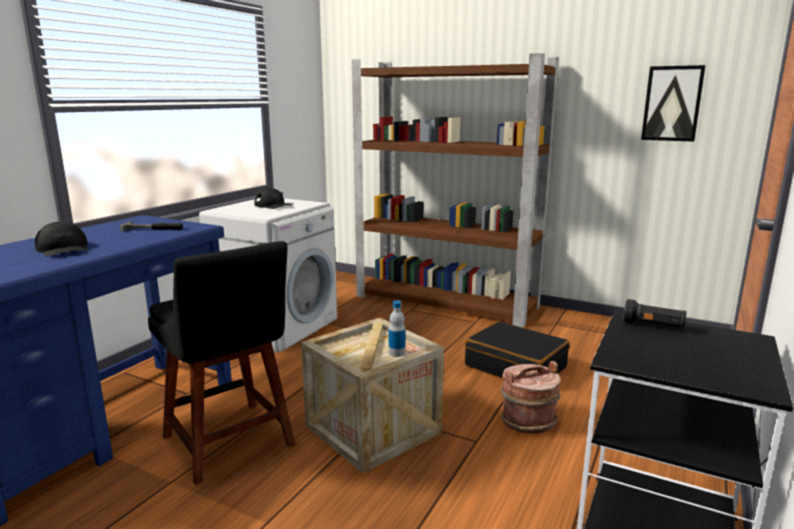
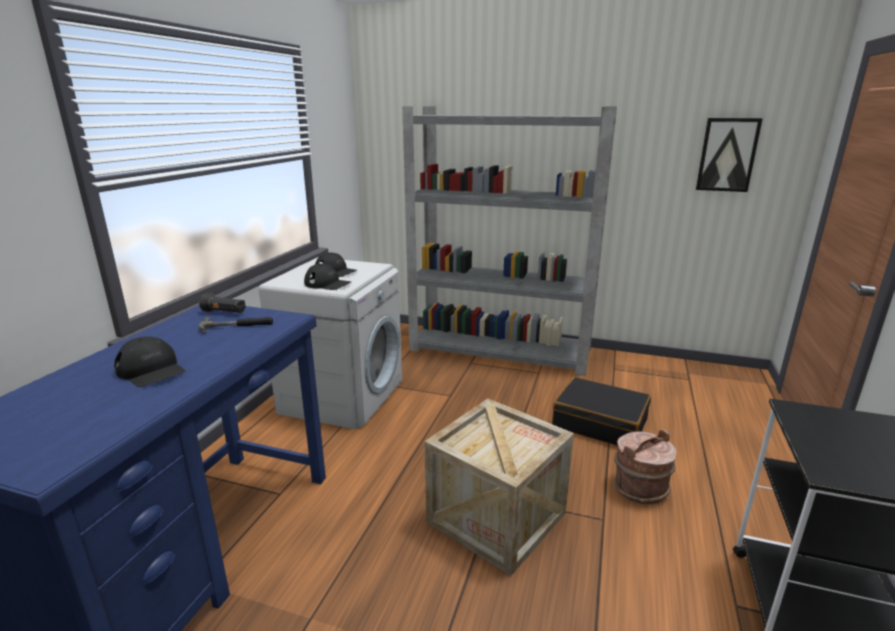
camera: 10 degrees left, 5 degrees up
(230, 443) = (355, 556): black stool -> none
(259, 212) = (328, 284): none -> black cap
(396, 353) = (528, 444): bottle -> none
(446, 301) = (500, 350): brown bookcase -> grey bookcase
(653, 325) = (821, 417): black flashlight -> black flashlight (224, 312)

